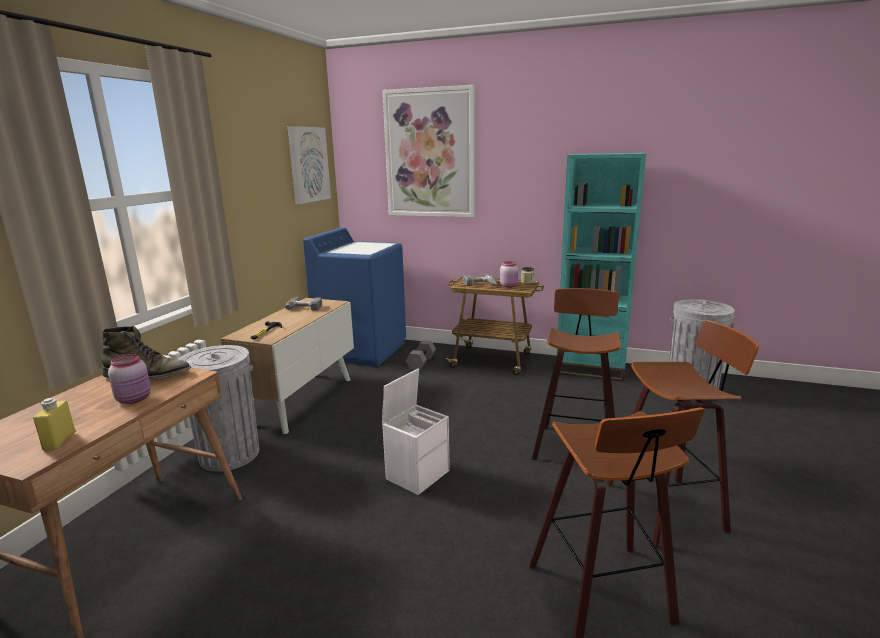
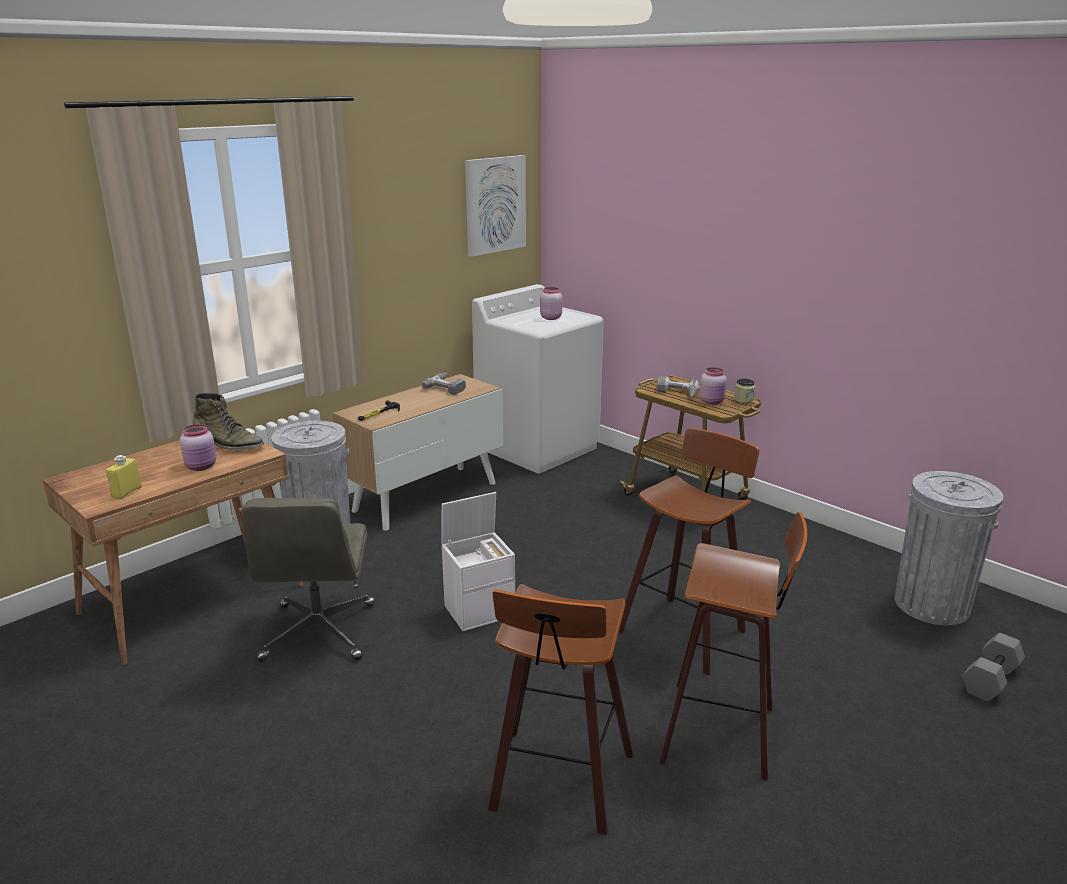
camera: 25 degrees right, 5 degrees up
(289, 537) = (319, 633): none -> grey office chair
(362, 350) = (538, 447): blue washing machine -> white washing machine
(366, 247) = (550, 318): none -> pink jar
(421, 362) = (594, 479): grey dumbbell -> grey dumbbell (989, 679)
(430, 154) = (648, 202): picture -> none
(590, 369) = (811, 540): turquoise bookcase -> none

